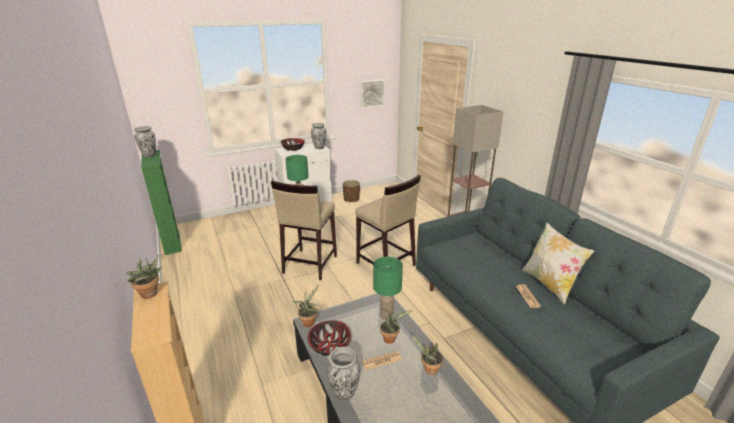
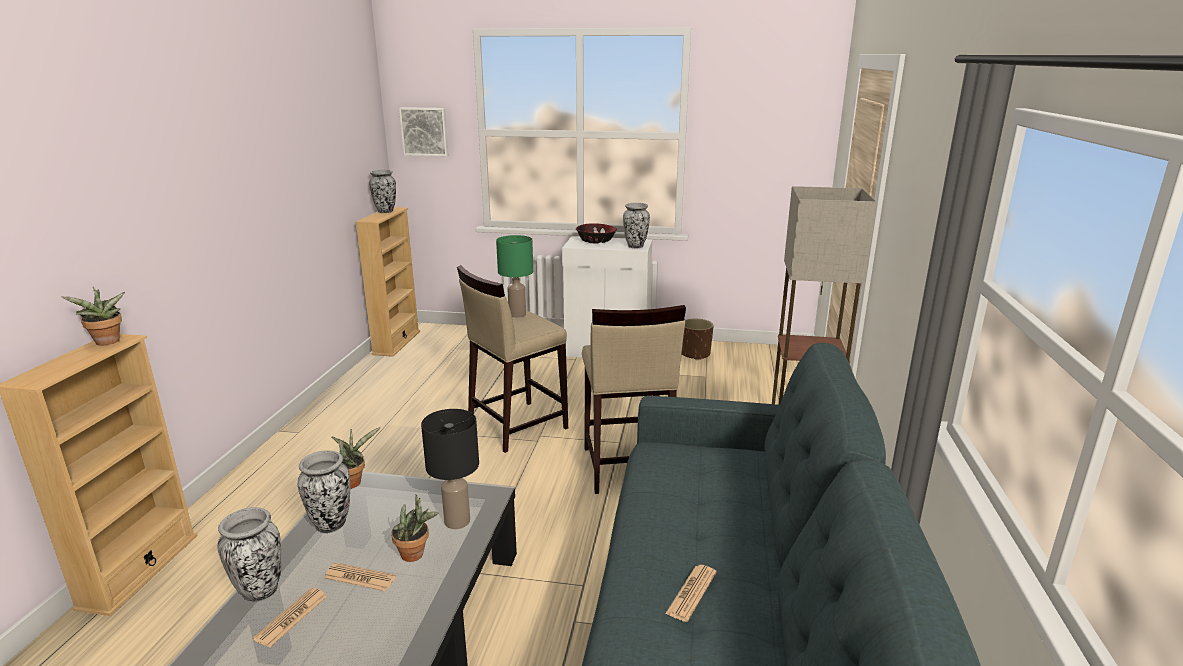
camera: 35 degrees right, 5 degrees down
(172, 242) = (396, 343): green bookcase -> beige bookcase
(330, 346) = (331, 524): bowl -> vase
(371, 93) = (772, 167): picture -> picture (425, 131)
(378, 394) = (291, 617): none -> newspaper
(386, 315) = (456, 521): green table lamp -> black table lamp
(429, 370) = (399, 626): potted plant -> none
(549, 284) = (774, 595): pillow -> none

